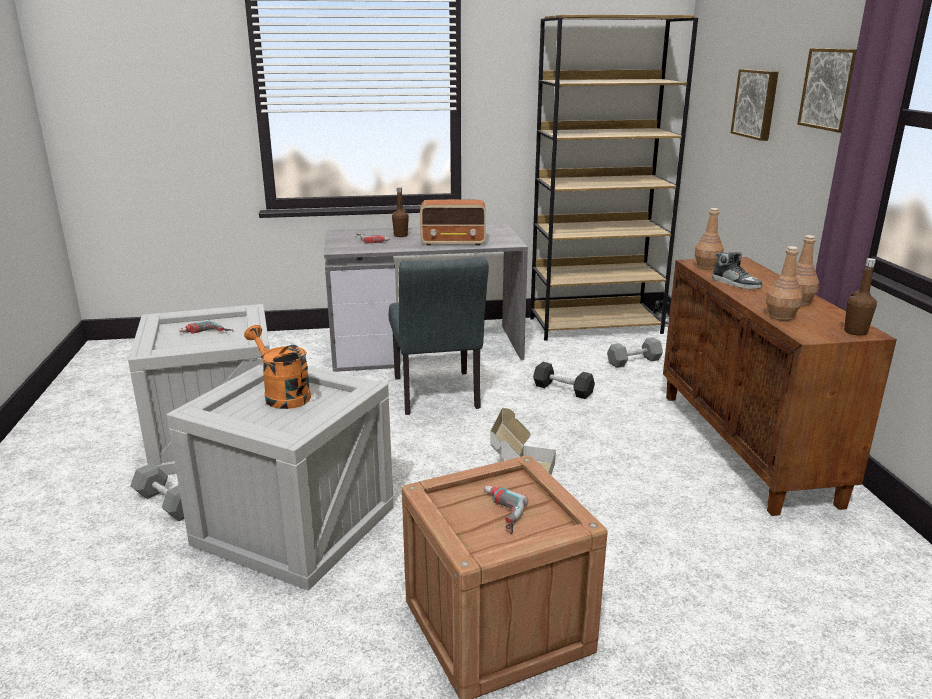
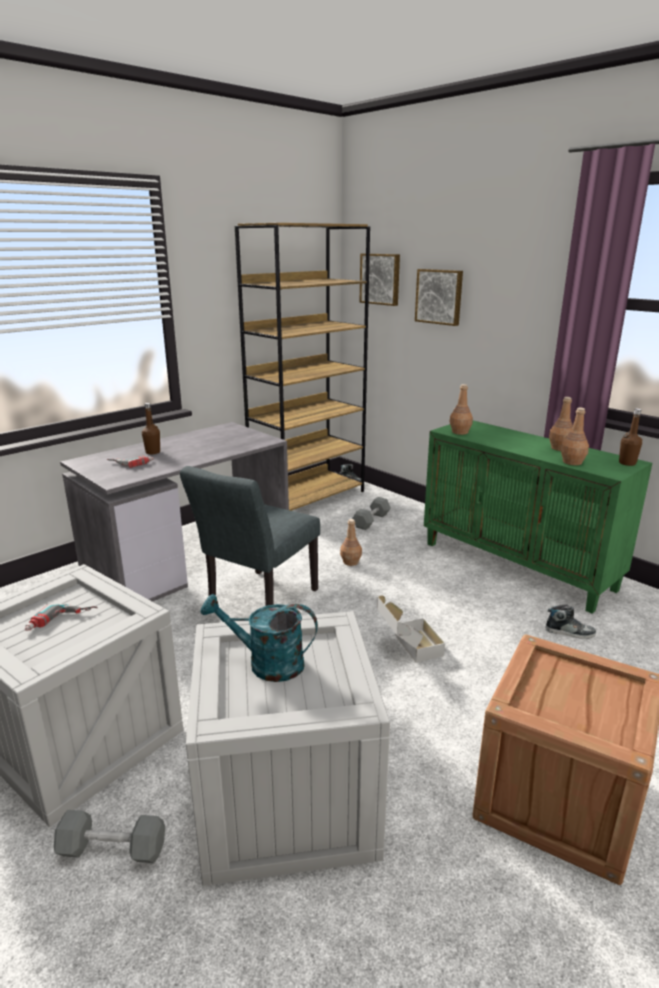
camera: 35 degrees left, 0 degrees up
(282, 395) = (266, 663): orange watering can -> turquoise watering can
(437, 396) = (258, 603): grey chair -> grey chair turned 75 degrees clockwise
(454, 242) = (217, 449): radio -> none
(498, 513) = (581, 699): power drill -> none
(563, 390) = (351, 562): black dumbbell -> brown bottle
(736, 283) = (501, 442): shoe -> shoe (569, 632)
(746, 446) = (518, 566): brown cabinet -> green cabinet
(832, 89) = (530, 283): picture -> picture (380, 279)

